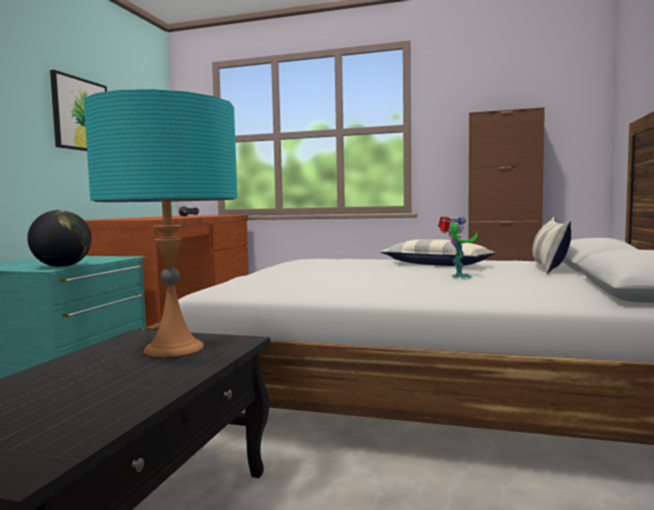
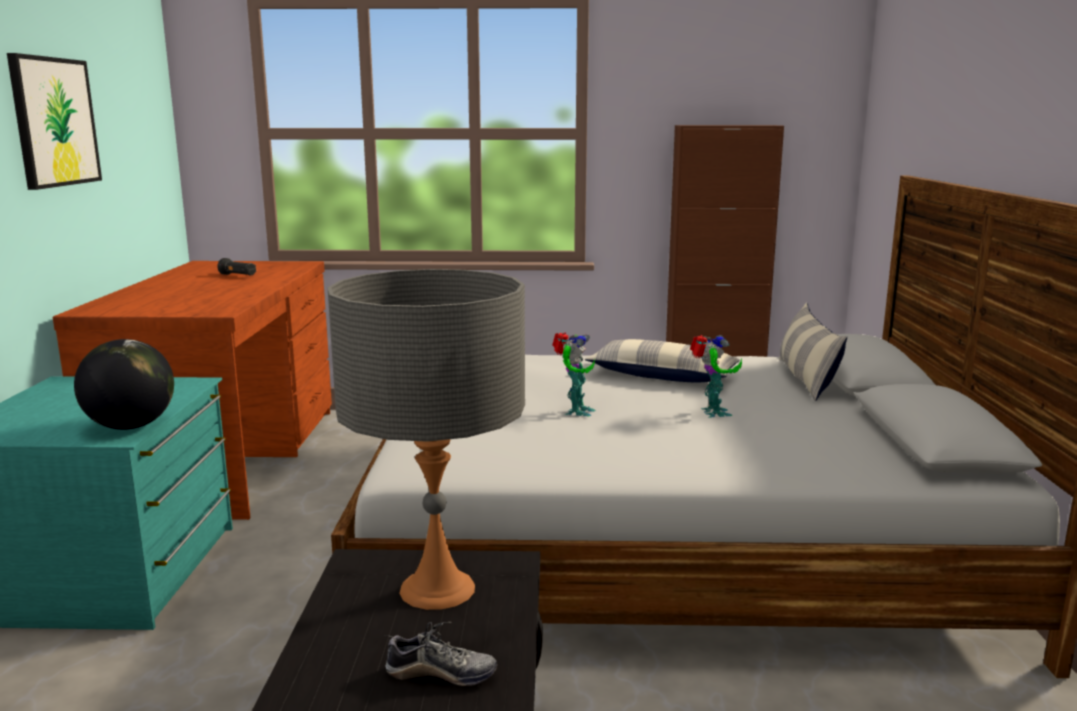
camera: 15 degrees left, 10 degrees up
(118, 385) = (441, 673): none -> shoe
(173, 348) = (437, 589): turquoise table lamp -> grey table lamp
(356, 275) = (575, 411): none -> toy robot

